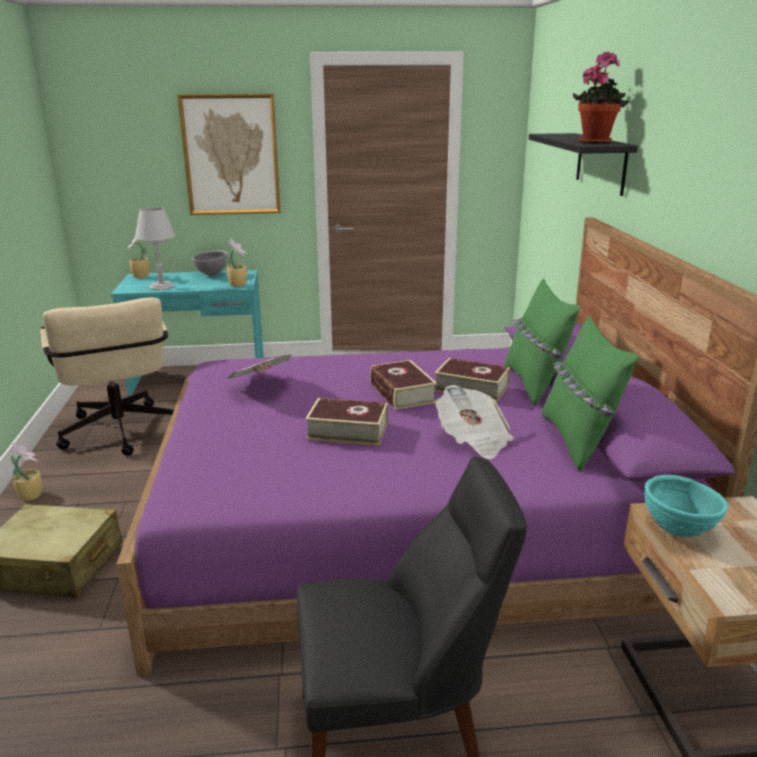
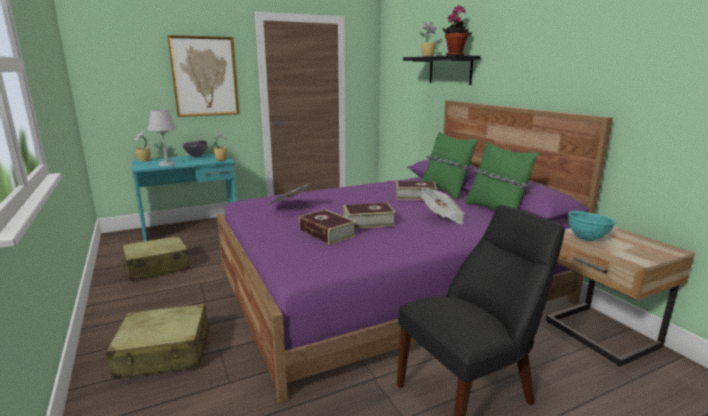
camera: 20 degrees left, 5 degrees down
(31, 495) = (110, 313): potted plant -> potted plant (427, 56)
(121, 435) = (156, 267): beige office chair -> beige suitcase
(402, 393) = (380, 201): book -> book (327, 233)

